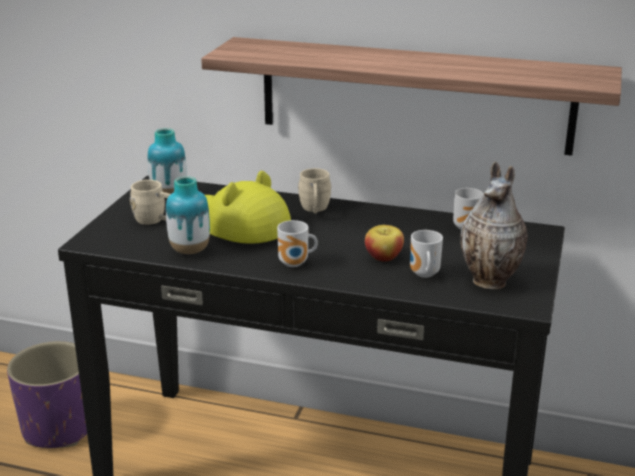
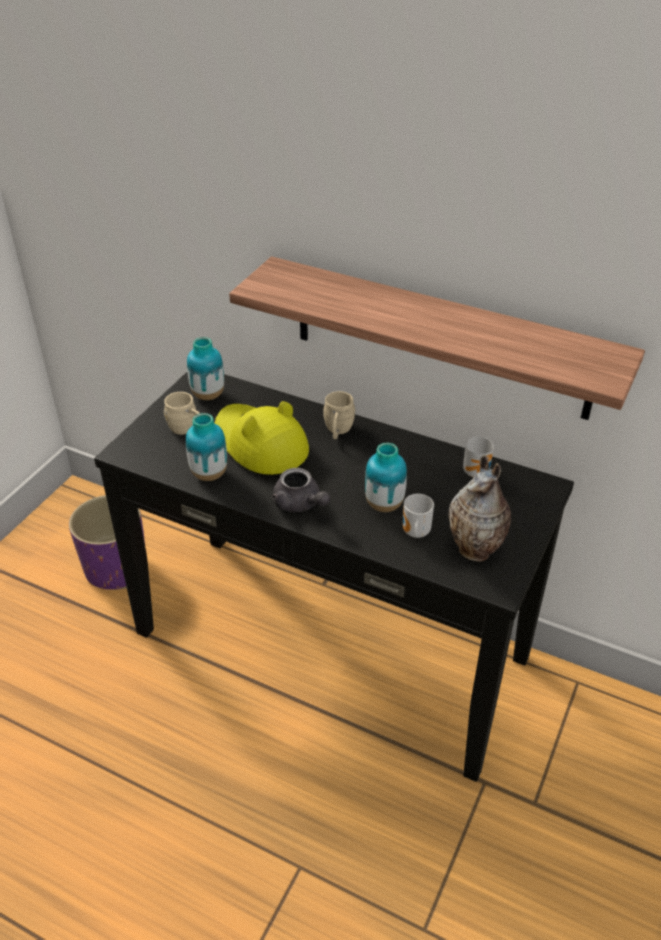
camera: 10 degrees right, 15 degrees up
(295, 264) = (300, 504): mug -> grey teapot
(383, 257) = (384, 505): apple -> vase

